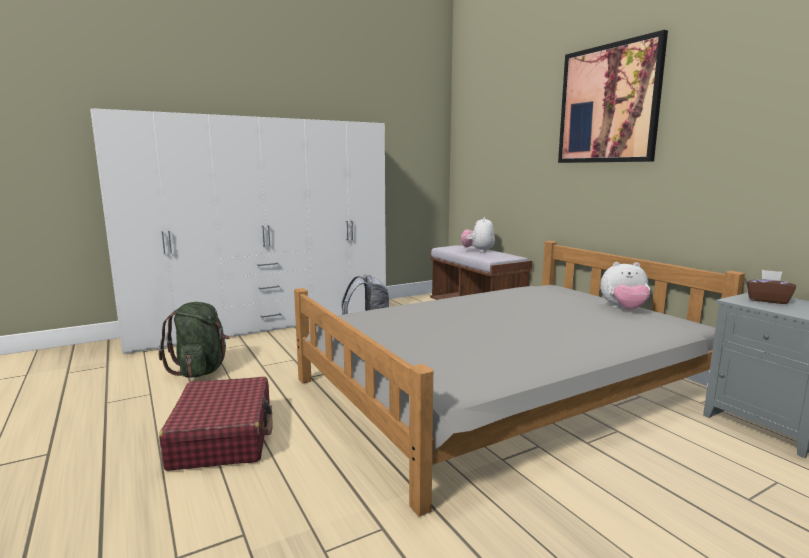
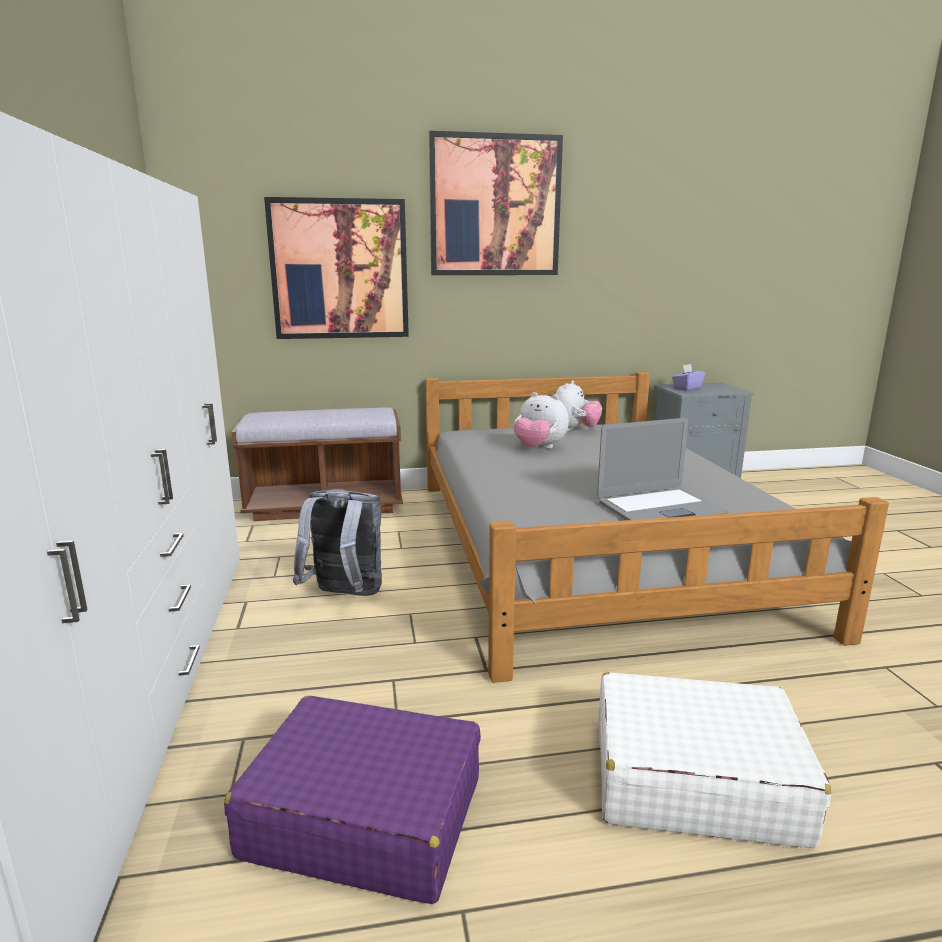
camera: 70 degrees left, 5 degrees up
(201, 370) = (363, 816): green backpack -> purple suitcase
(223, 437) = (693, 779): red suitcase -> white suitcase
(430, 340) = (659, 508): none -> laptop
(478, 251) = (323, 414): plush toy -> plush toy (539, 448)
(514, 159) = (339, 270): none -> picture
(767, 300) = (687, 388): brown tissue box -> purple tissue box

